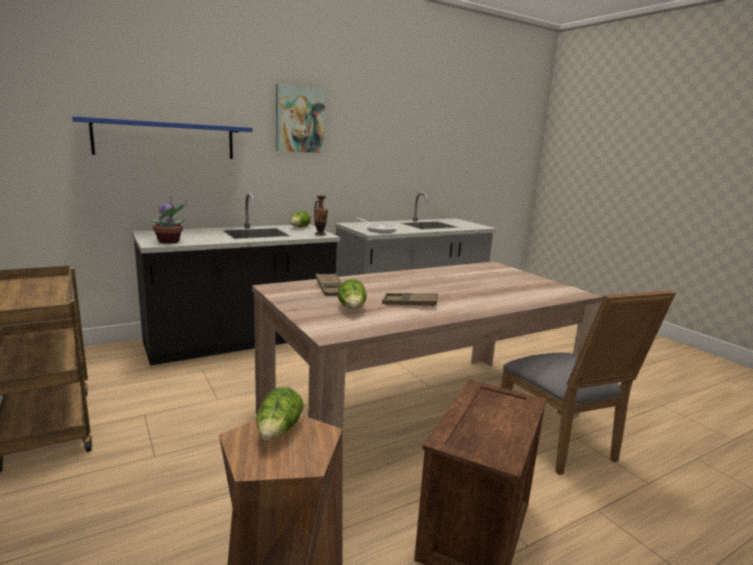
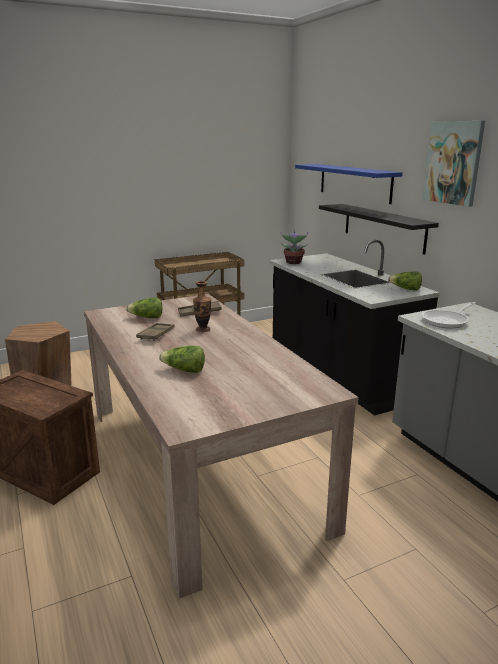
camera: 95 degrees right, 5 degrees up
(224, 183) = (383, 227): none -> black shelf
(279, 431) = (47, 330): lettuce -> lettuce (184, 370)
(320, 234) = (375, 296): vase -> vase (203, 329)
(561, 444) = (123, 556): grey chair -> none

